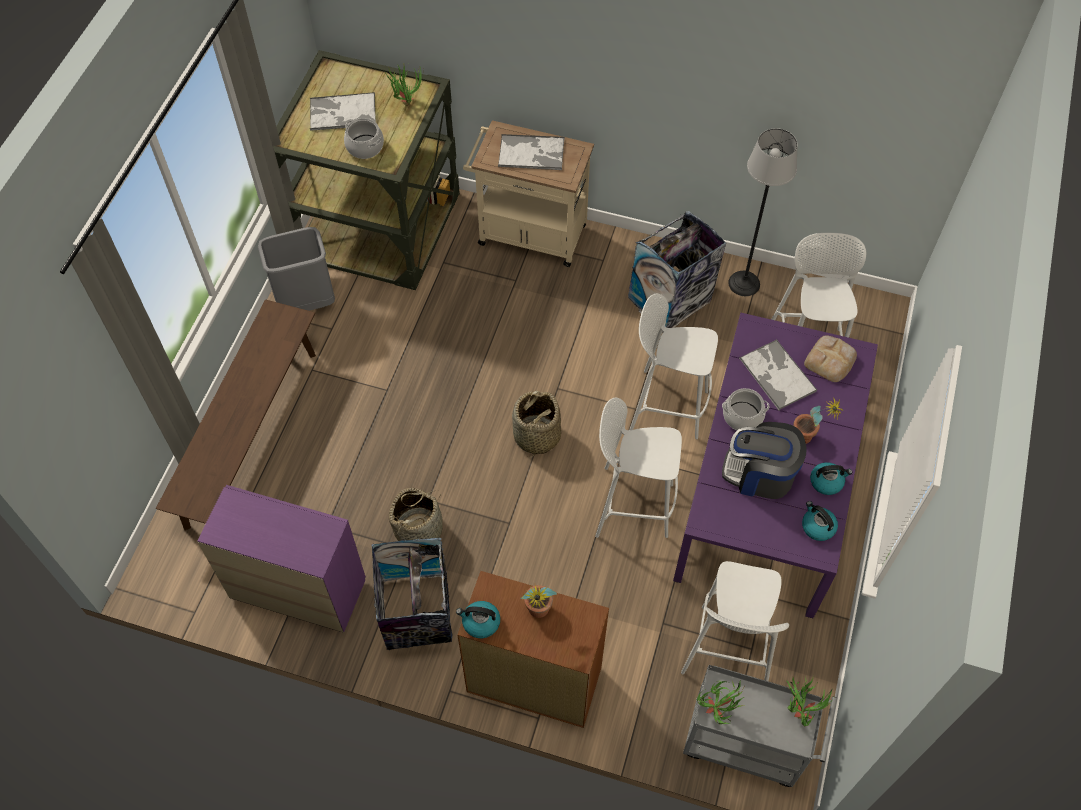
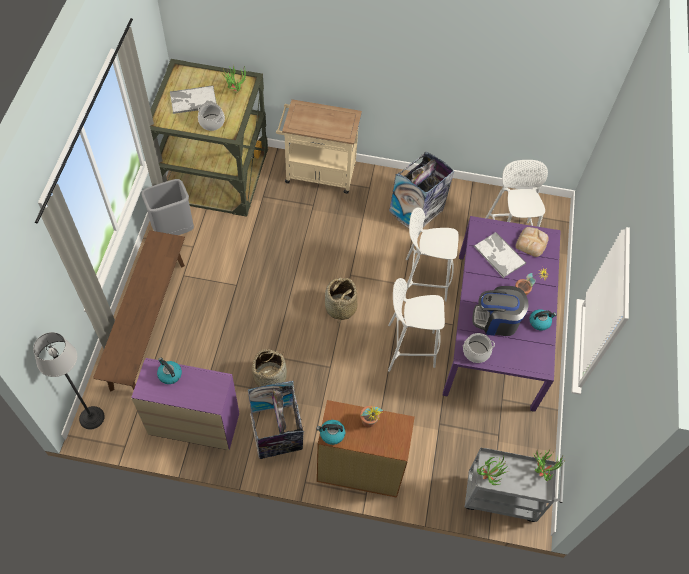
camera: 10 degrees left, 0 degrees up
(532, 153) = (321, 119): tray -> none
(727, 649) = (483, 437): white stool -> none
(742, 417) = (480, 284): cooking pot -> cooking pot (476, 352)
(744, 283) = (463, 196): floor lamp -> floor lamp (92, 417)
(817, 527) = (537, 351): kettle -> kettle (169, 374)

